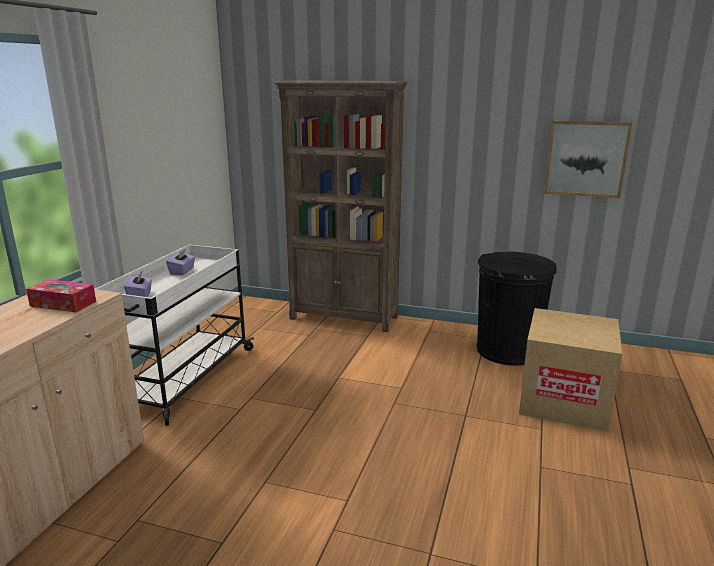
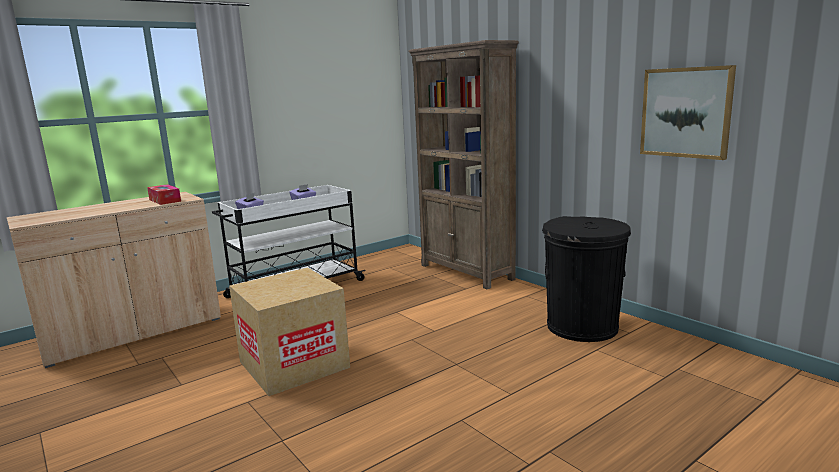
camera: 35 degrees right, 5 degrees down
(564, 401) = (573, 380): cardboard box -> cardboard box (294, 364)

